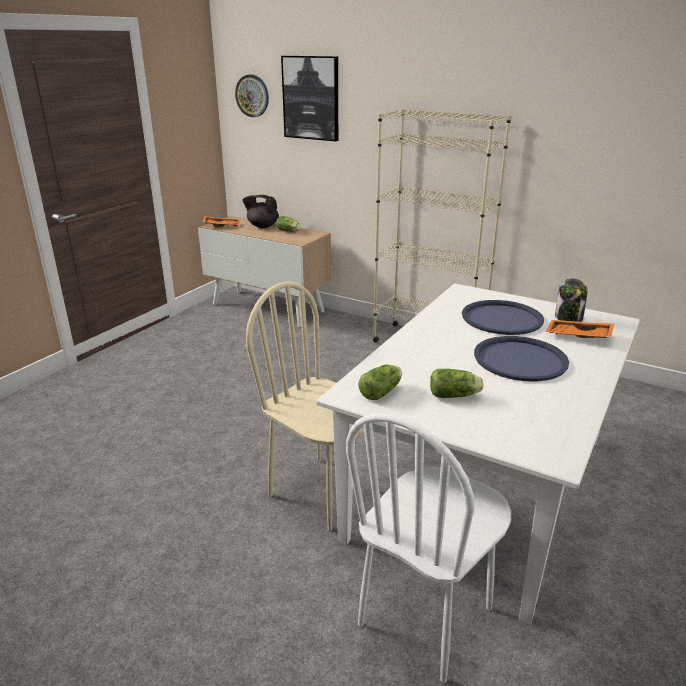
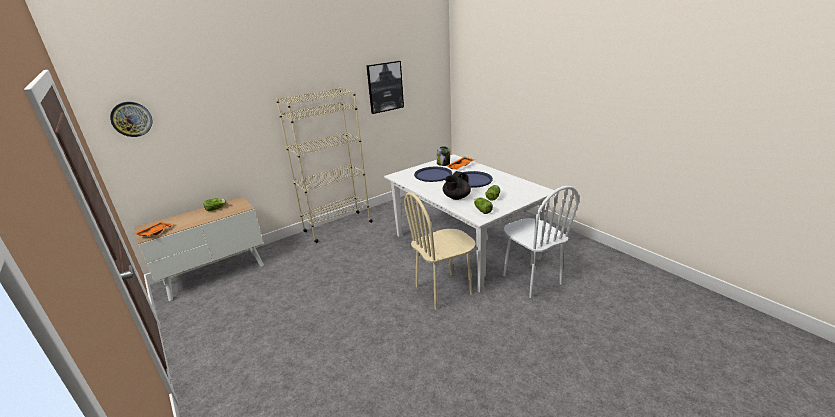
camera: 65 degrees left, 0 degrees up
(262, 226) = (187, 216): black teapot -> black teapot (456, 197)
(311, 98) = (197, 107): picture -> picture (385, 87)

